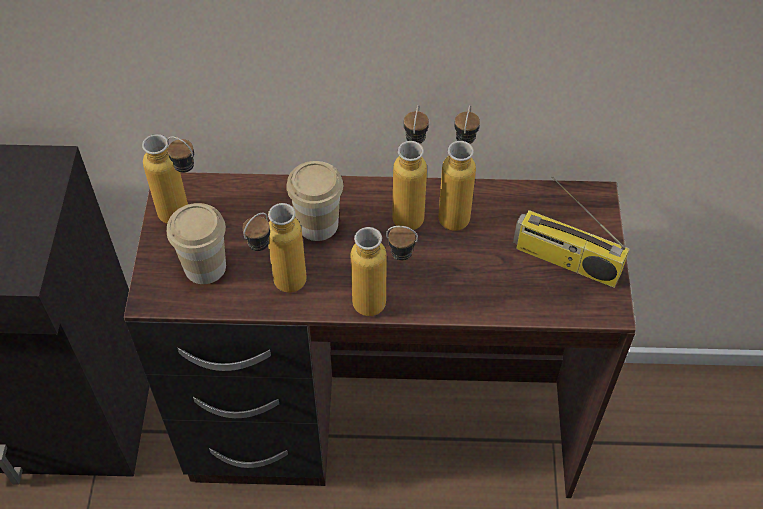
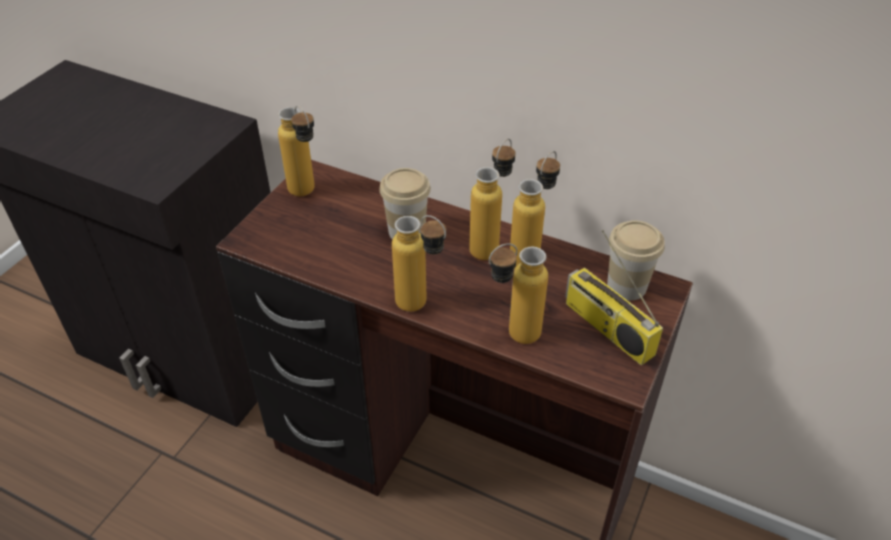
camera: 25 degrees right, 10 degrees down
(205, 267) = (299, 232): cup -> cup (626, 286)
(279, 289) = (345, 266): bottle -> bottle (512, 337)

